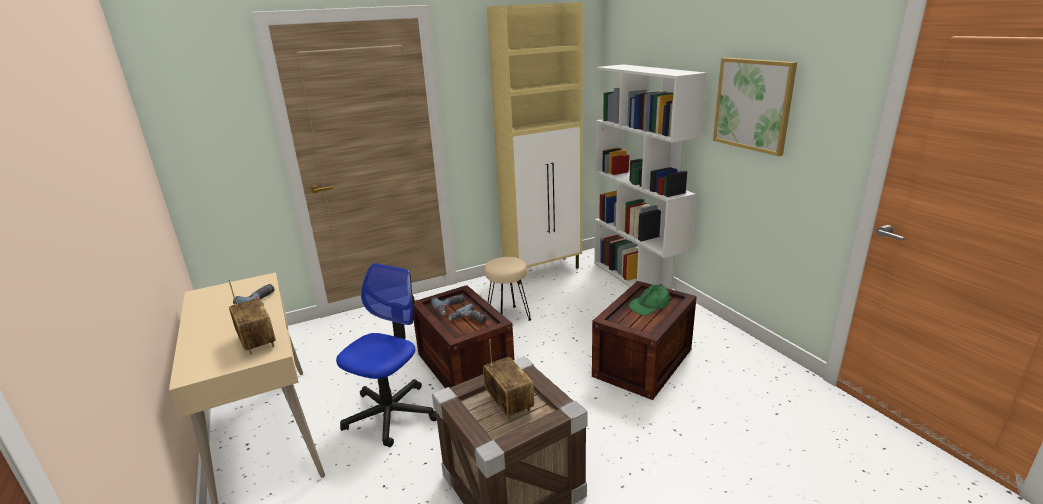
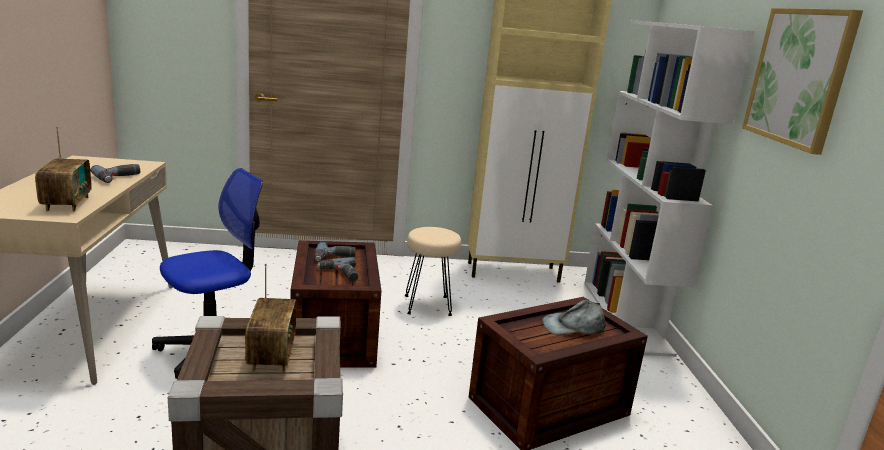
camera: 20 degrees right, 5 degrees down
(650, 305) = (573, 326): green cap -> grey cap

